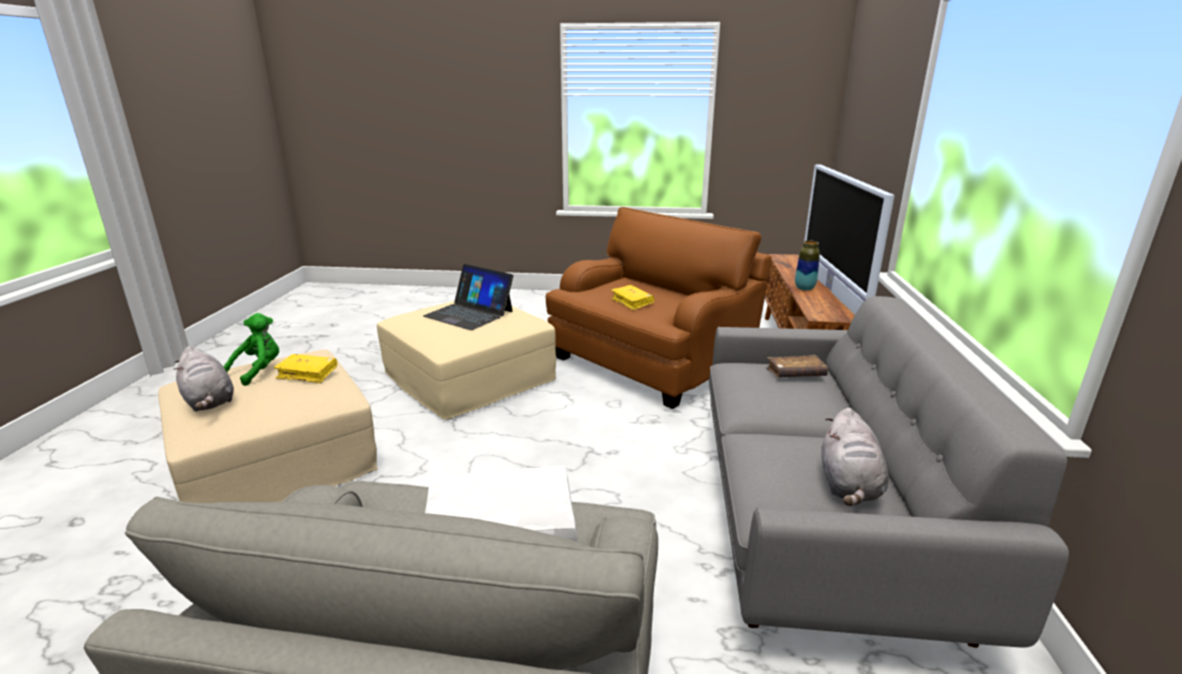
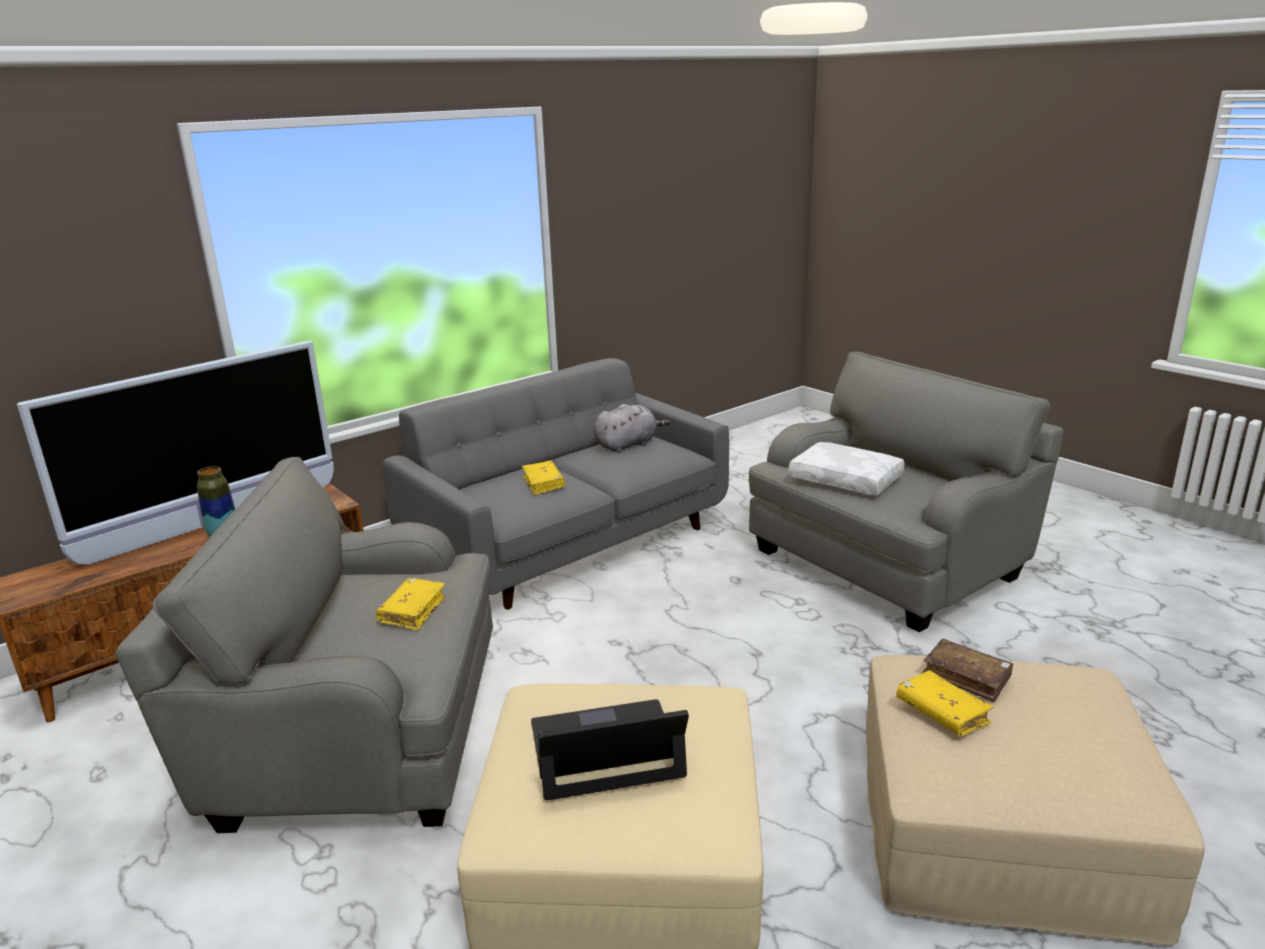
camera: 135 degrees left, 0 degrees up
(209, 402) = (1086, 719): grey plush toy -> none
(258, 371) = (1020, 758): green plush toy -> none
(469, 314) = (606, 749): laptop -> laptop turned 90 degrees counterclockwise
(652, 361) = (357, 731): brown armchair -> grey armchair
(781, 397) = (543, 484): none -> yellow book
(795, 374) = (489, 491): brown book -> brown book (966, 677)

